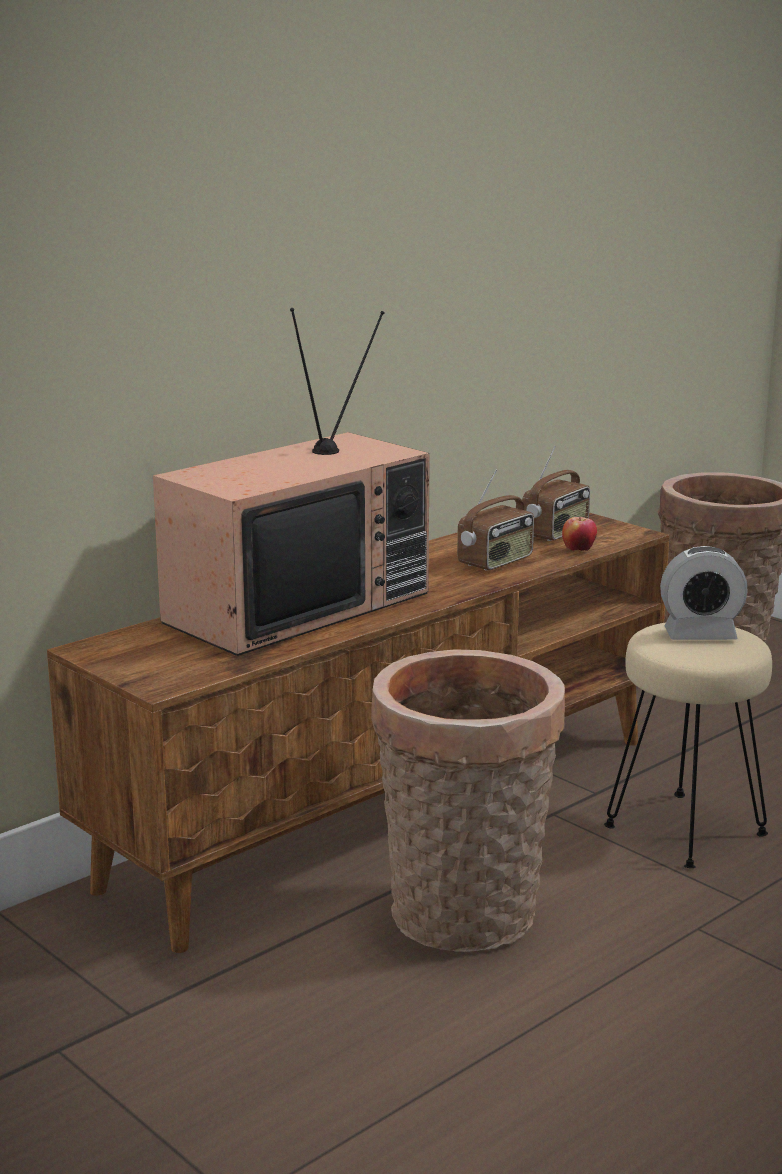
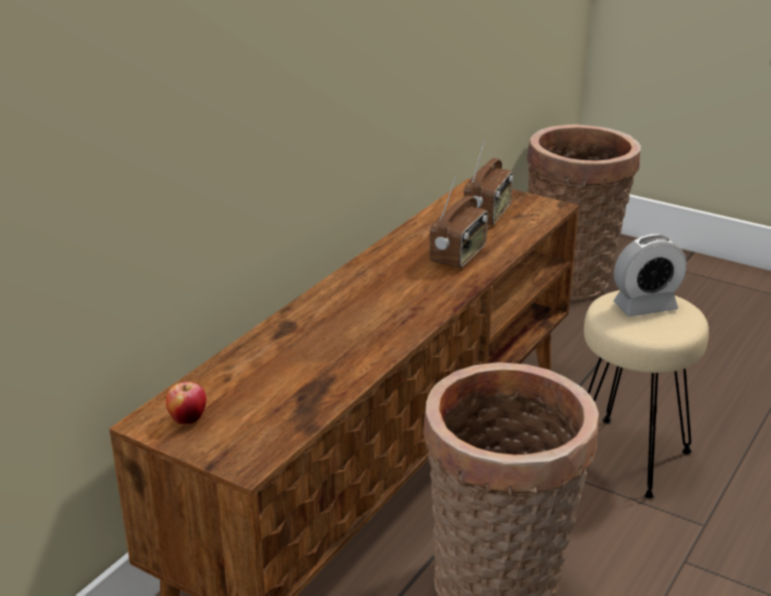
camera: 15 degrees left, 10 degrees up
(297, 605) = (316, 334): television -> none
(578, 551) = (518, 233): apple -> apple (188, 419)

